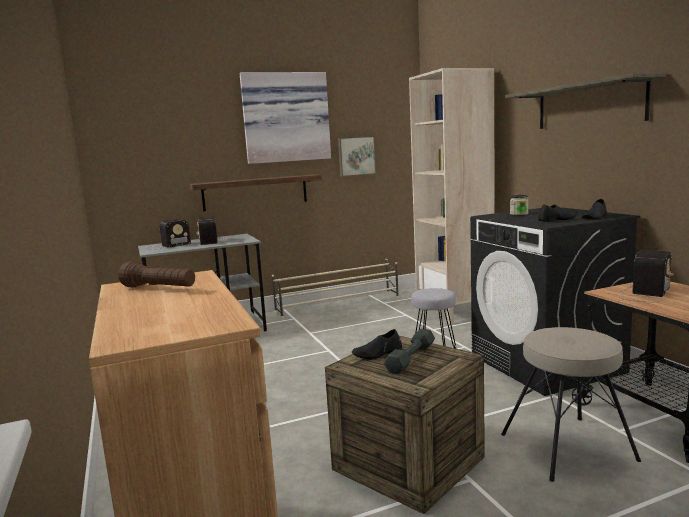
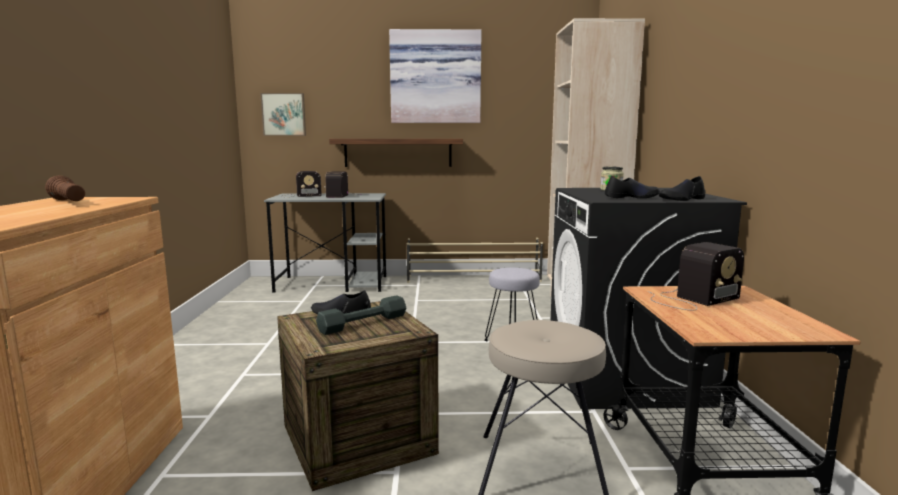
camera: 20 degrees right, 0 degrees up
(356, 156) = (511, 122): picture -> picture (284, 114)
(589, 105) = (717, 57): shelf -> none

